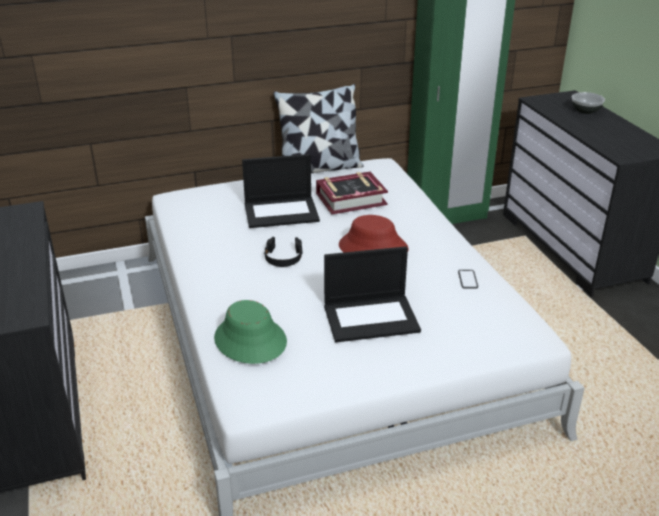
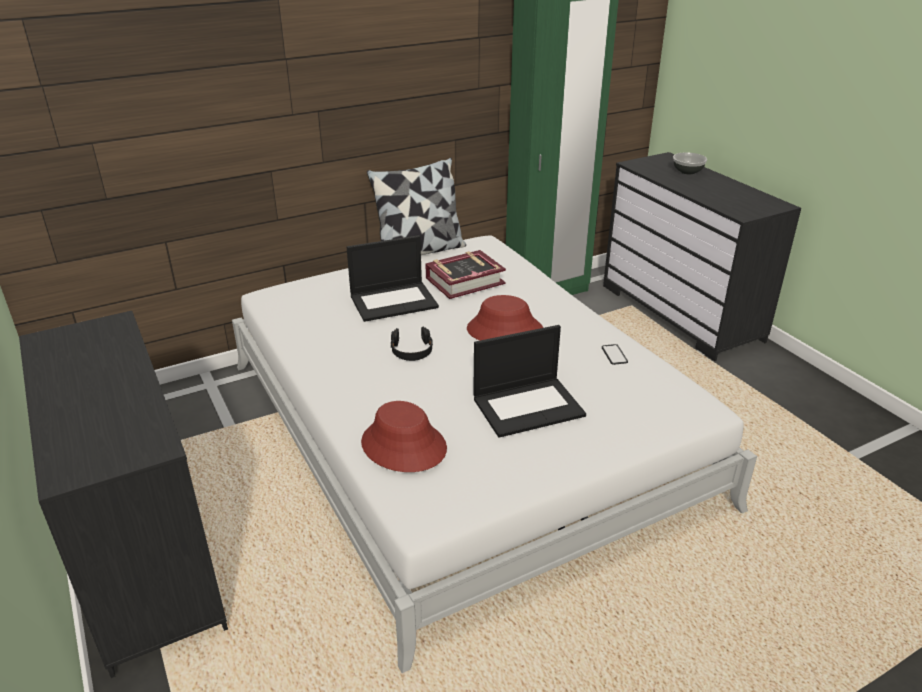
camera: 10 degrees left, 0 degrees up
(250, 340) = (403, 446): green hat -> red hat

